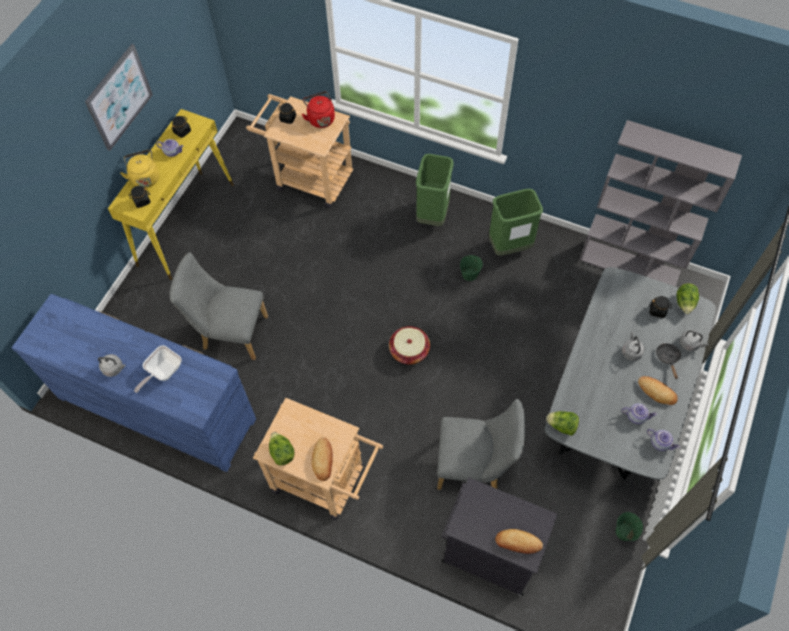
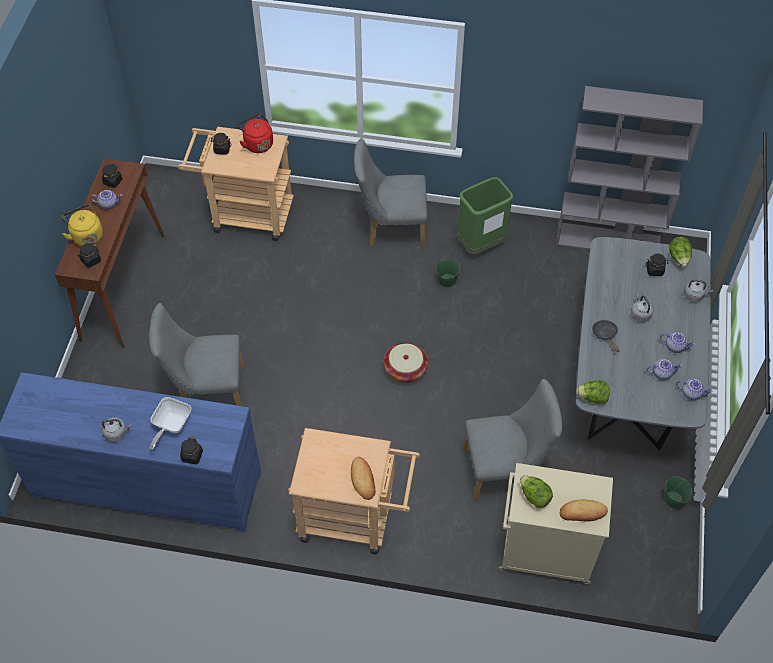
camera: 15 degrees left, 5 degrees down
(119, 97) = (54, 151): picture -> none
(172, 405) = (192, 456): none -> black jar
(186, 223) = (123, 286): yellow console table -> brown console table
(282, 453) = (318, 482): lettuce -> lettuce (534, 496)
(432, 215) = (391, 227): green trash can -> grey chair
(488, 553) = (544, 551): black cabinet -> beige cabinet
(656, 392) = (675, 346): bread -> teapot
(668, 358) = (677, 313): black frying pan -> black frying pan (605, 334)

